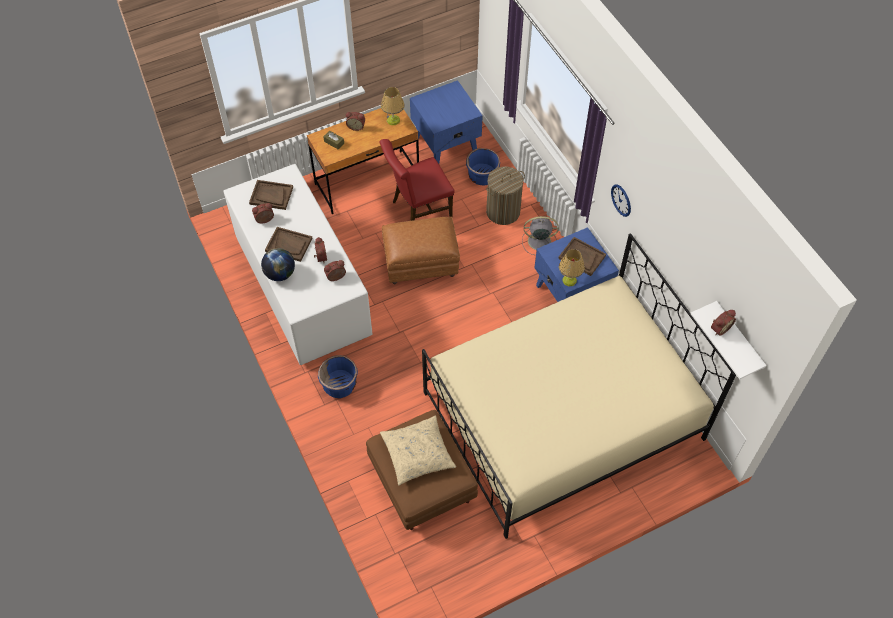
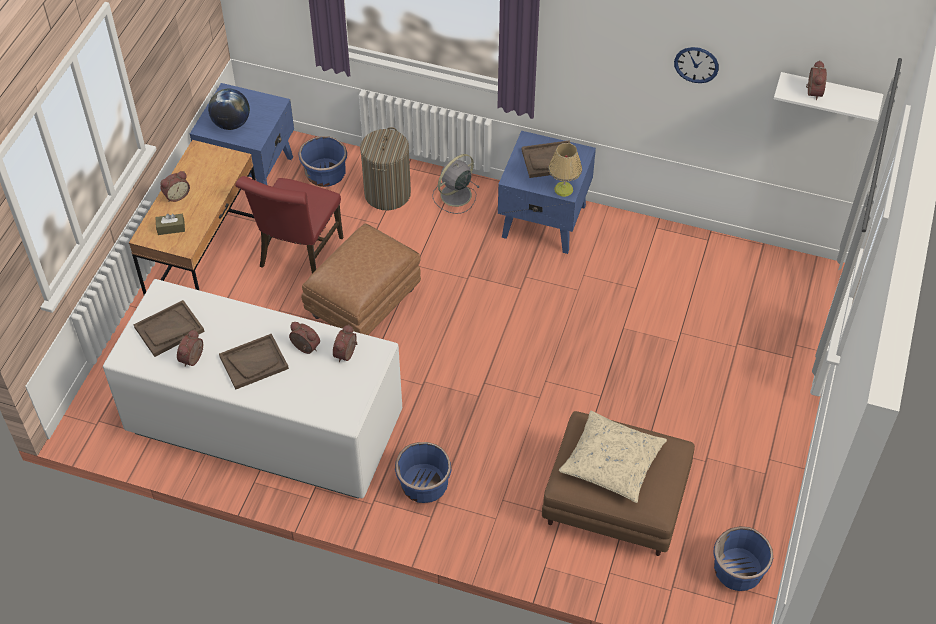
camera: 45 degrees left, 5 degrees down
(280, 274) = (281, 398): globe -> globe (231, 123)
(393, 120) = (210, 161): table lamp -> none
(441, 577) = (738, 571): none -> blue planter
(563, 415) = (667, 333): beige bed -> none
(621, 200) = (577, 56): wall clock -> wall clock (696, 64)

